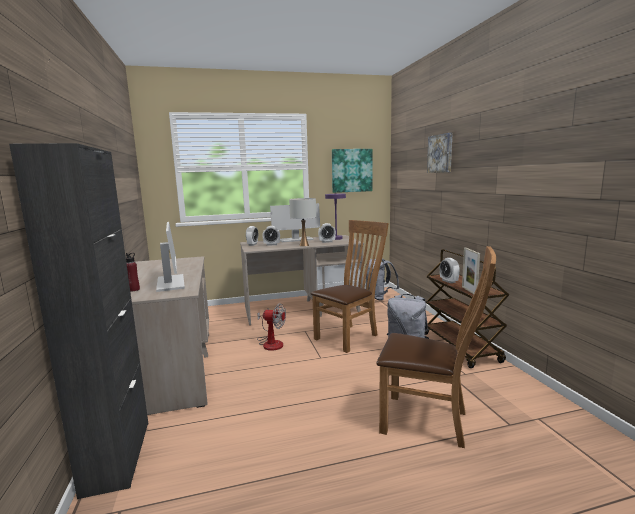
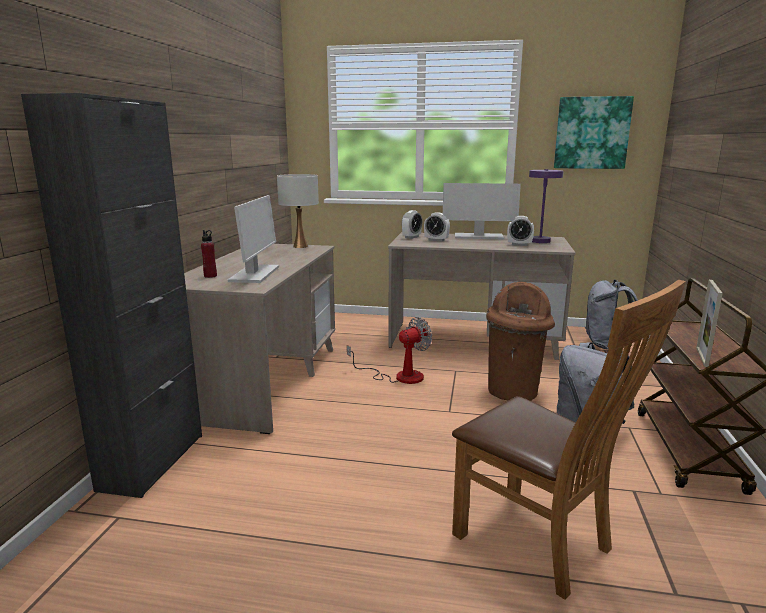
camera: 25 degrees right, 5 degrees up
(271, 343) = (399, 376): fan -> fan turned 75 degrees counterclockwise
(304, 245) = (478, 246): white table lamp -> white table lamp (300, 246)
(349, 336) = (513, 392): brown chair -> brown trash can
(441, 153) = (732, 105): picture -> none
(448, 281) = (682, 335): alarm clock -> none

